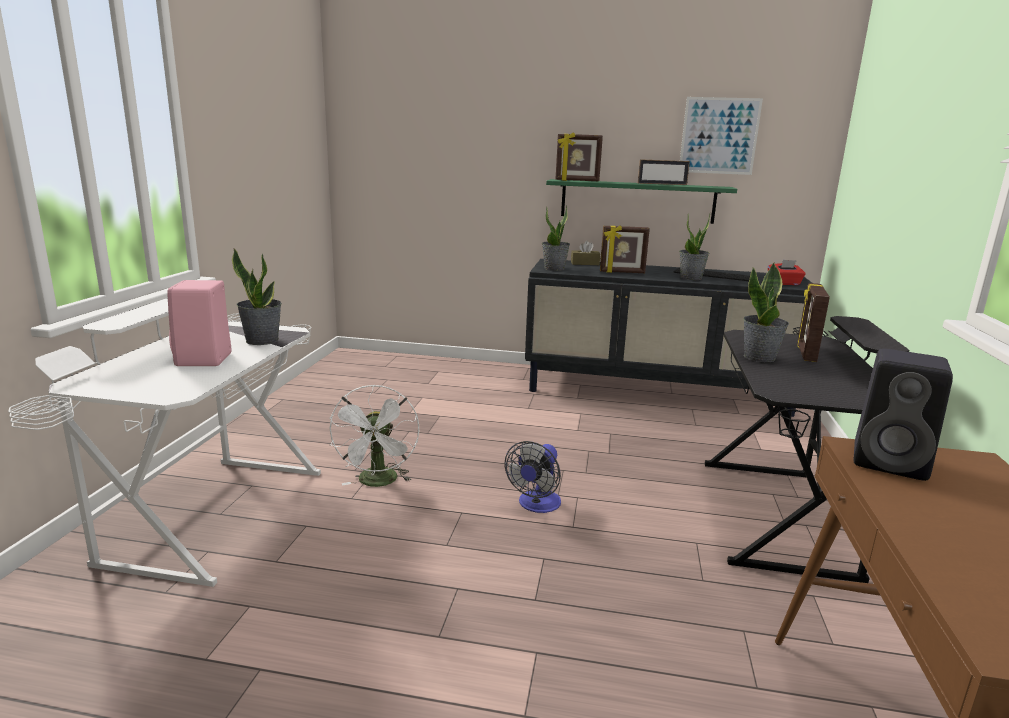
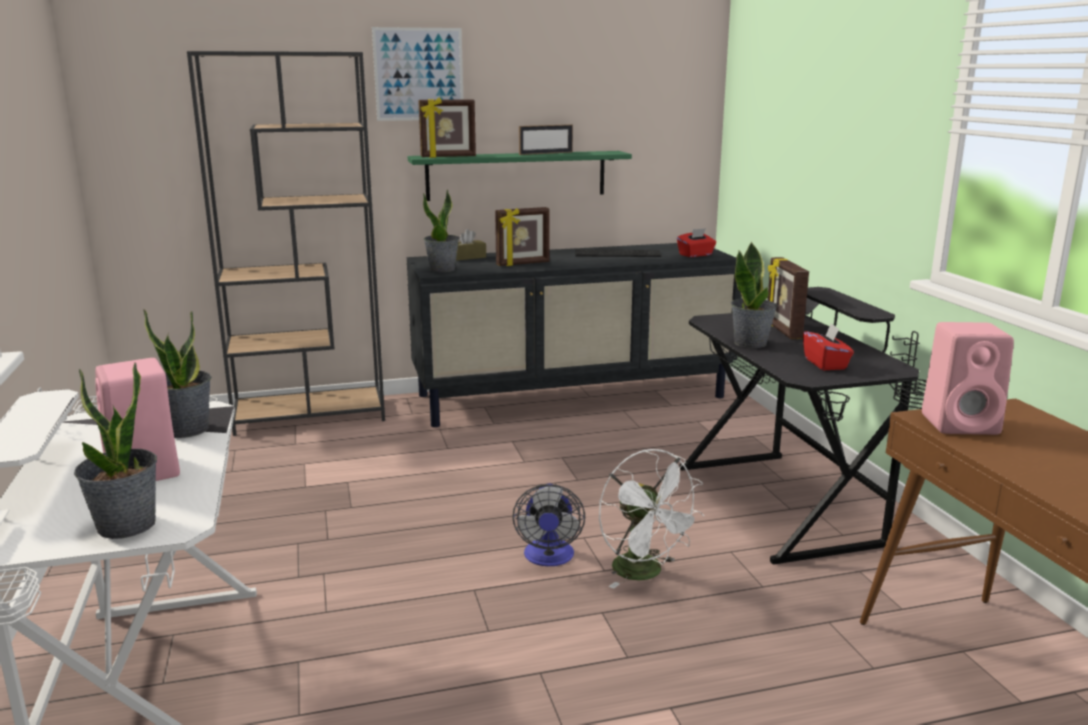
camera: 25 degrees left, 0 degrees up
(378, 483) = (344, 583): white fan -> white fan (645, 573)
(453, 367) = (310, 415): none -> bookcase
(691, 278) = (602, 261): potted plant -> potted plant (126, 526)
(719, 136) = (599, 93): picture -> picture (419, 74)
(815, 386) = (825, 364): none -> red tissue box
(892, 462) = (962, 424): black speaker -> pink speaker

